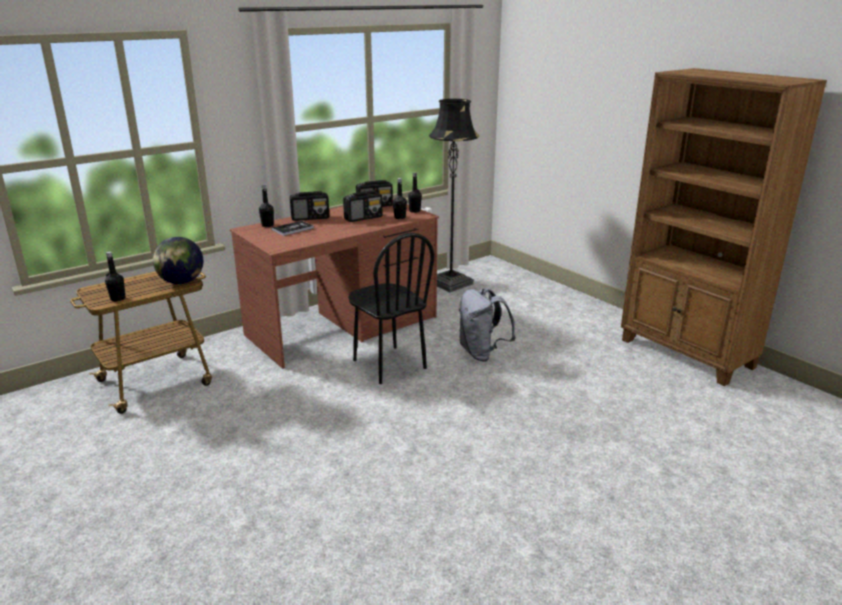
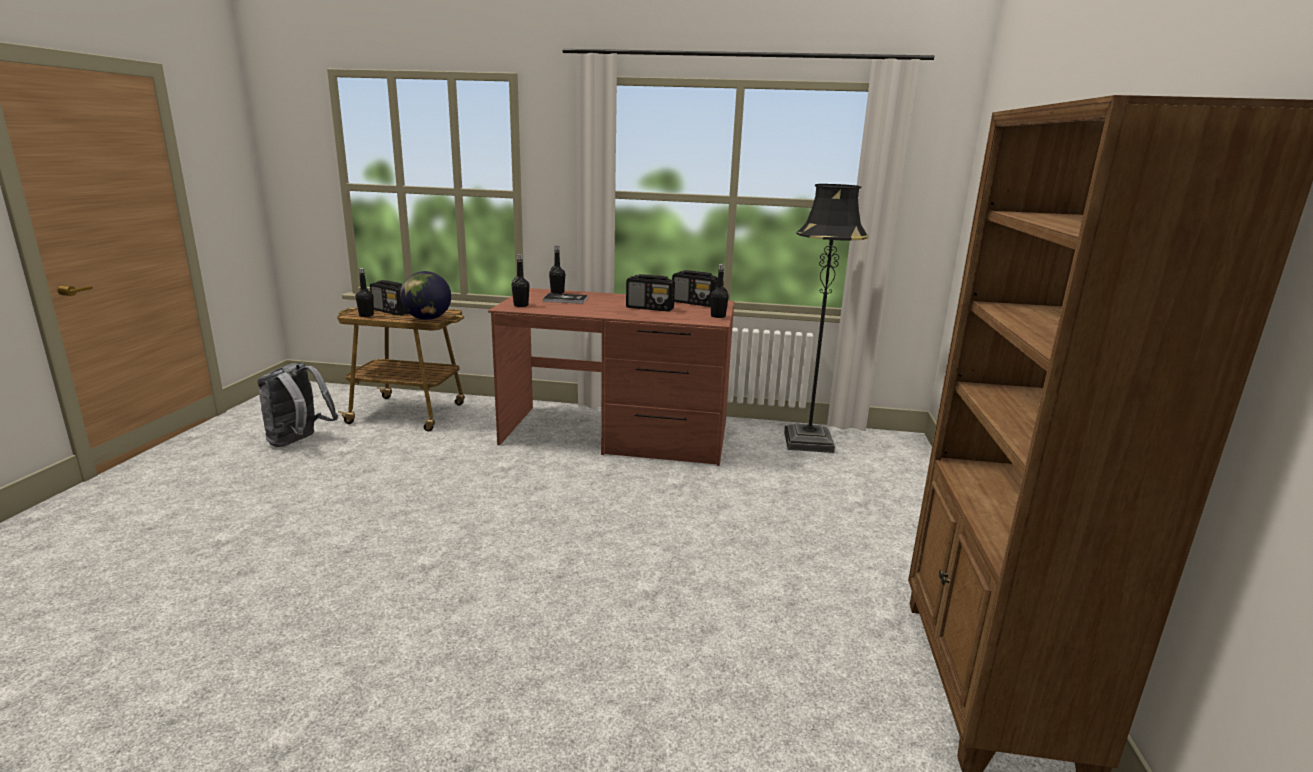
camera: 45 degrees right, 5 degrees down
(310, 218) = (607, 297): radio -> radio (392, 311)
(388, 364) = (579, 484): black chair -> none
(400, 217) = (684, 317): black bottle -> black bottle (521, 305)
(482, 353) = (688, 522): grey backpack -> grey backpack (299, 442)

